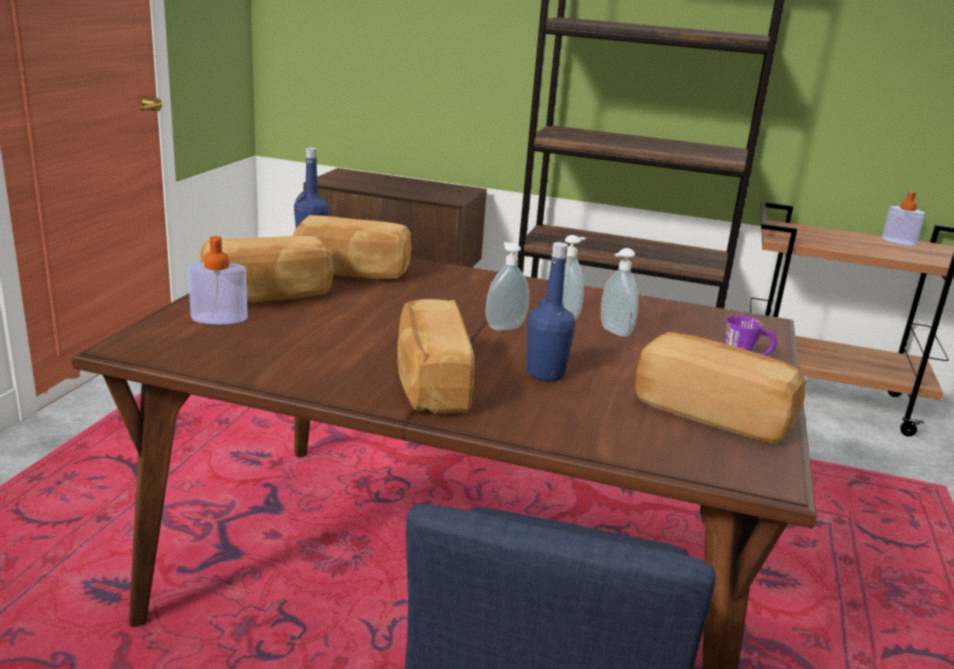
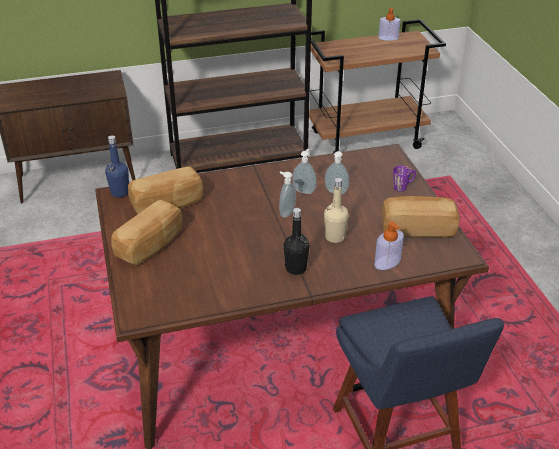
camera: 30 degrees left, 15 degrees up
(219, 318) = (151, 275): soap dispenser -> soap dispenser (387, 262)
(430, 383) = (296, 268): bread -> black bottle
(545, 373) = (335, 237): blue bottle -> beige bottle

